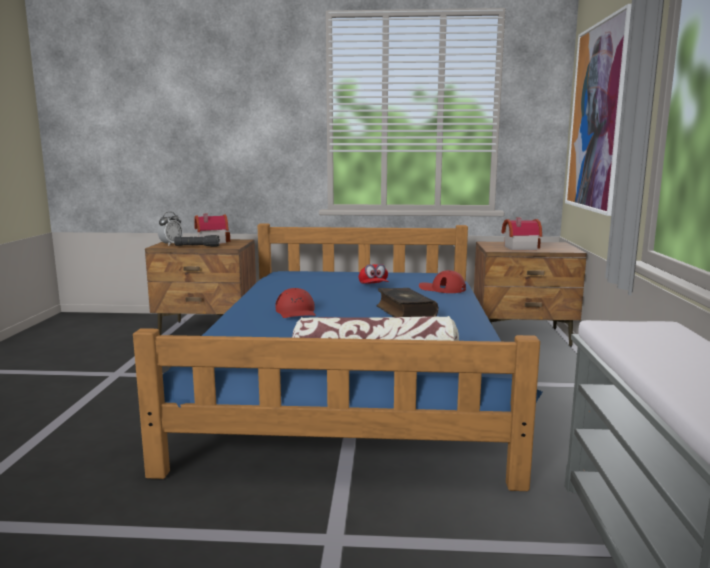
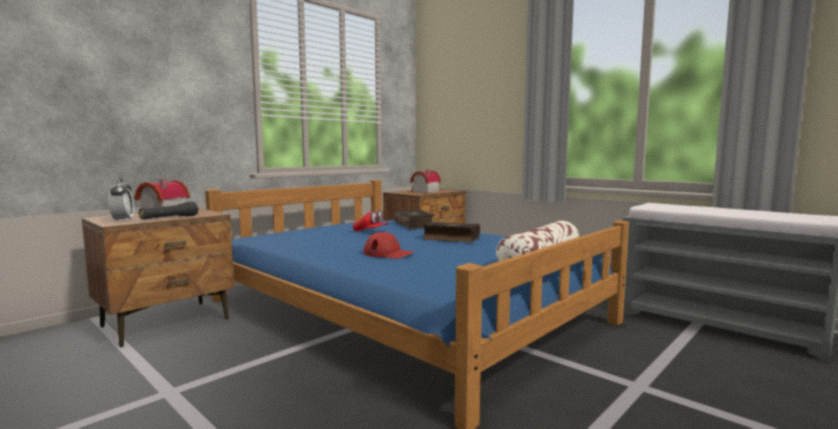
camera: 50 degrees left, 5 degrees down
(442, 288) = (414, 225): red cap -> book
(598, 118) = (466, 100): picture -> none

